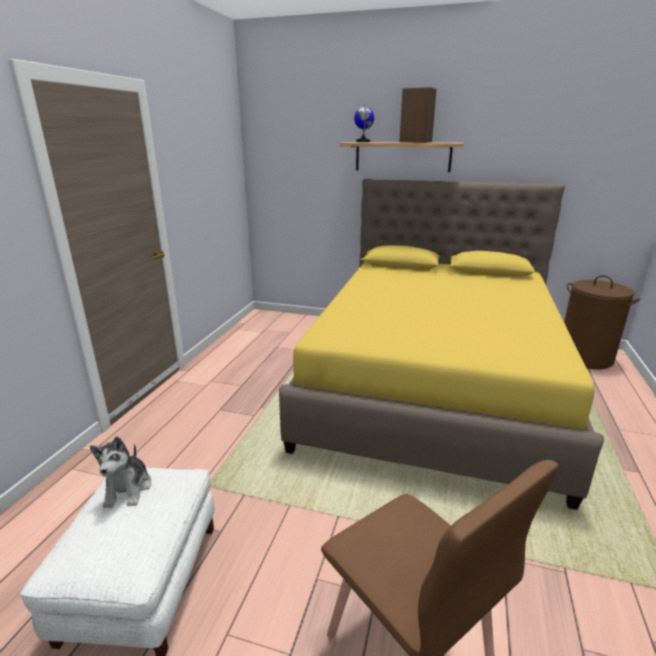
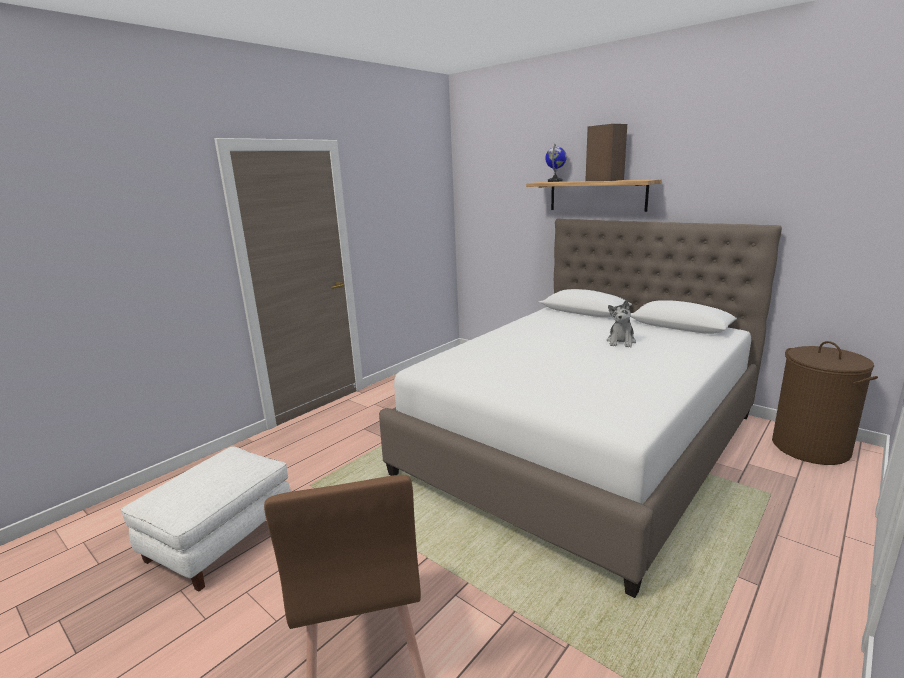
camera: 25 degrees right, 5 degrees down
(128, 489) = (220, 461): plush toy -> plush toy (621, 342)
(434, 385) = (582, 443): yellow bed -> white bed

